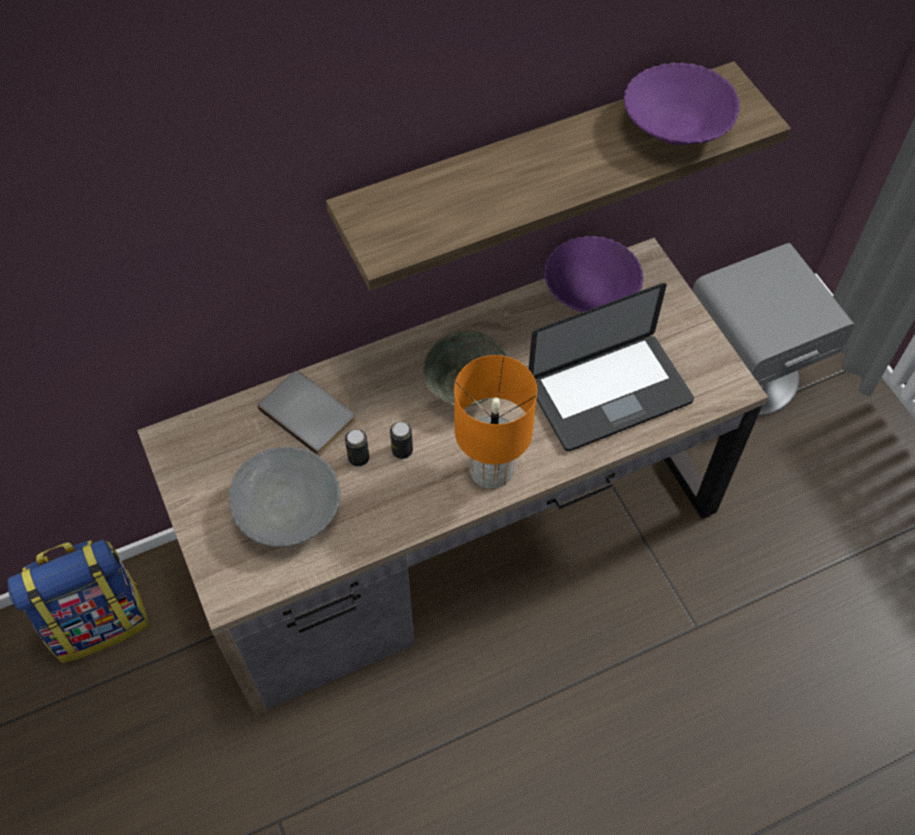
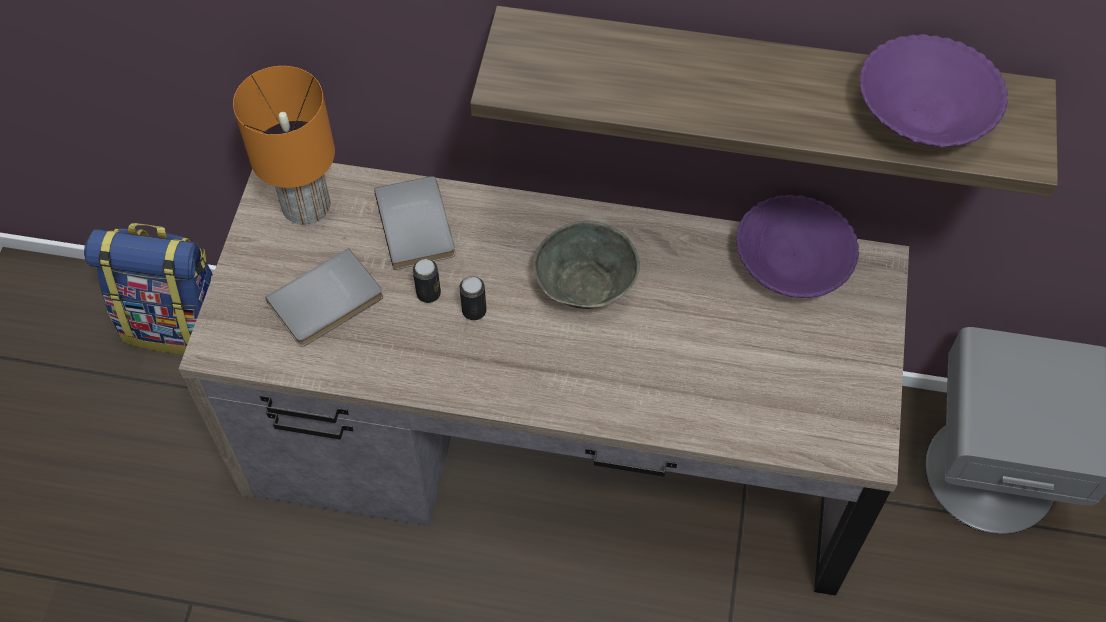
camera: 35 degrees right, 0 degrees up
(288, 509) = (328, 302): grey bowl -> grey book
(492, 468) = (545, 381): orange table lamp -> orange table lamp (307, 205)
(609, 394) = (725, 378): laptop -> none

